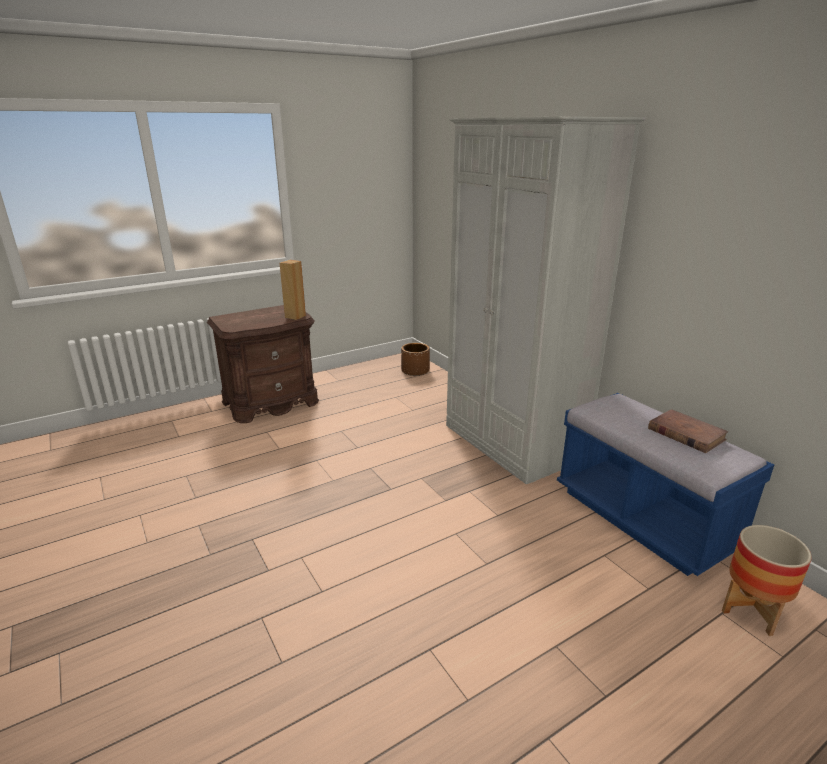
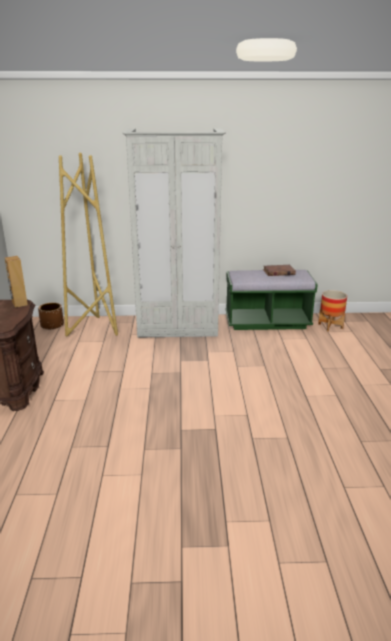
camera: 60 degrees left, 0 degrees up
(433, 394) = (94, 329): none -> yellow clothes rack
(643, 518) = (267, 322): blue bench -> green bench

